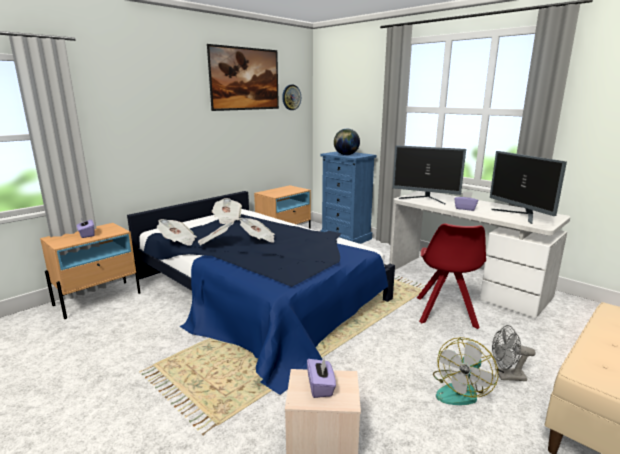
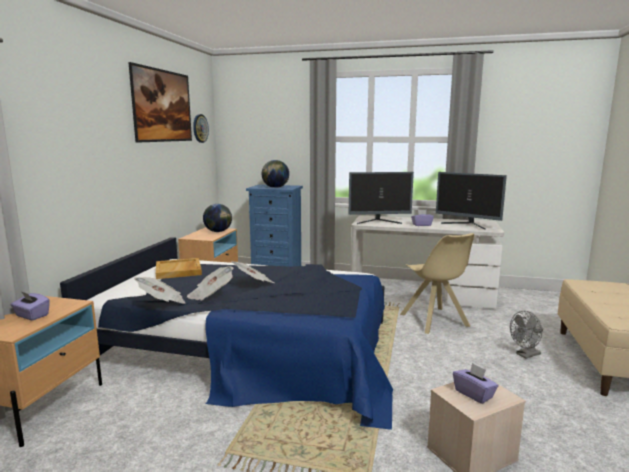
camera: 30 degrees left, 5 degrees down
(227, 219) = (179, 270): newspaper -> beige tray
(292, 190) = (218, 231): none -> globe
(445, 313) = (435, 321): red chair -> beige chair
(460, 390) = (511, 375): fan -> none

